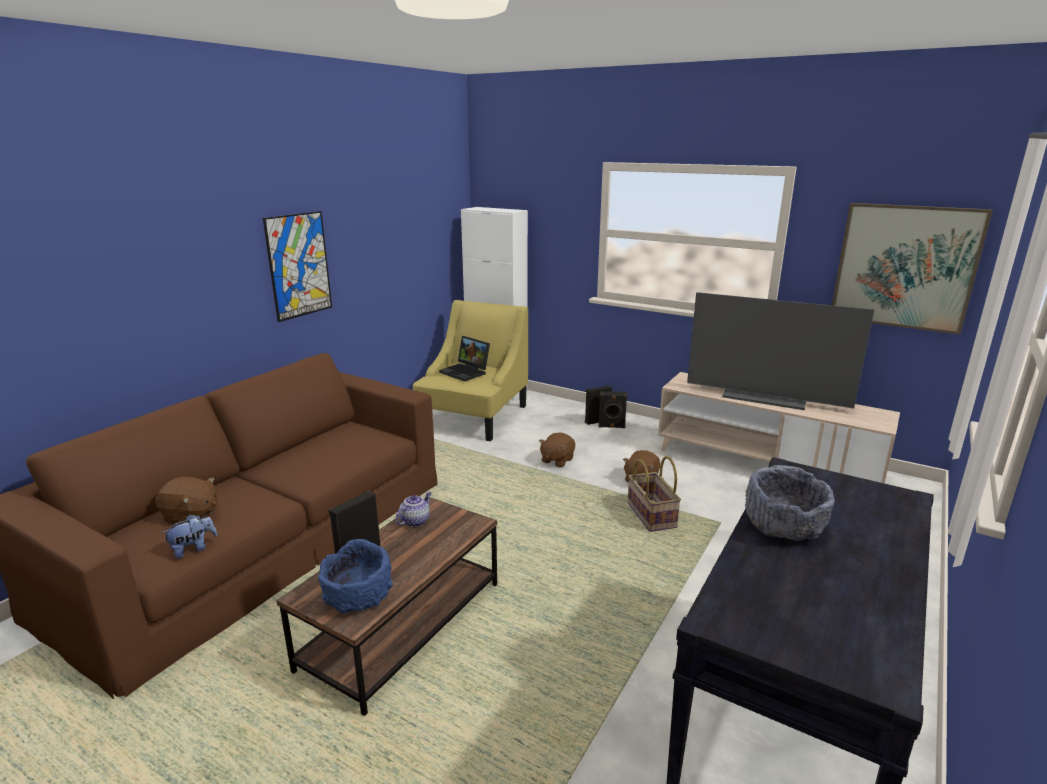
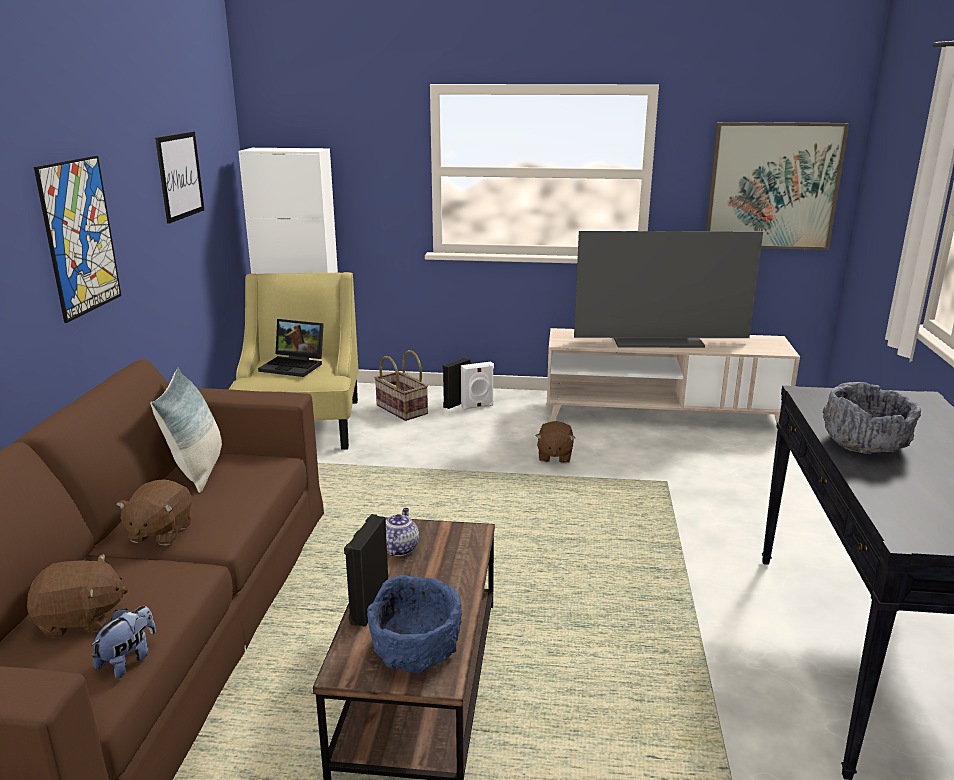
camera: 25 degrees left, 0 degrees up
(338, 435) = (198, 470): none -> pillow
(402, 226) = (180, 176): none -> picture
(557, 460) = (446, 454): brown plush toy -> brown plush toy (160, 532)
(611, 427) = (477, 406): black speaker -> white speaker
(650, 515) = (594, 491): basket -> basket (401, 410)

